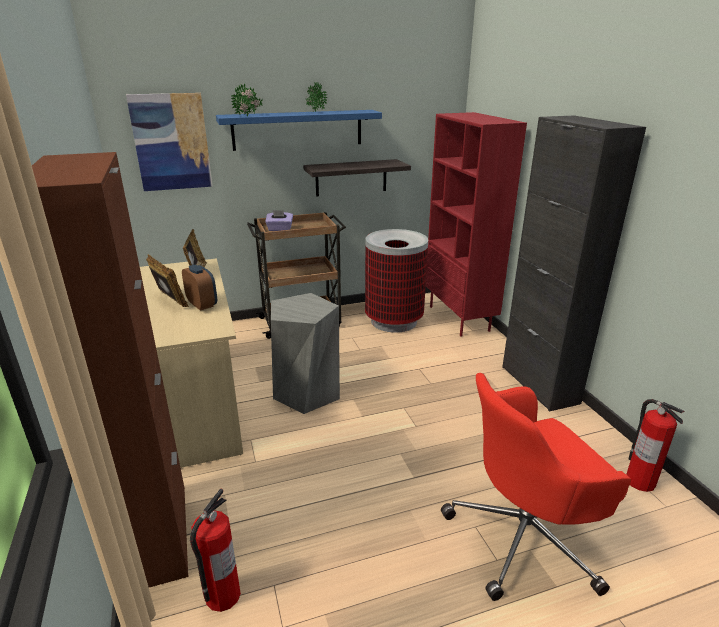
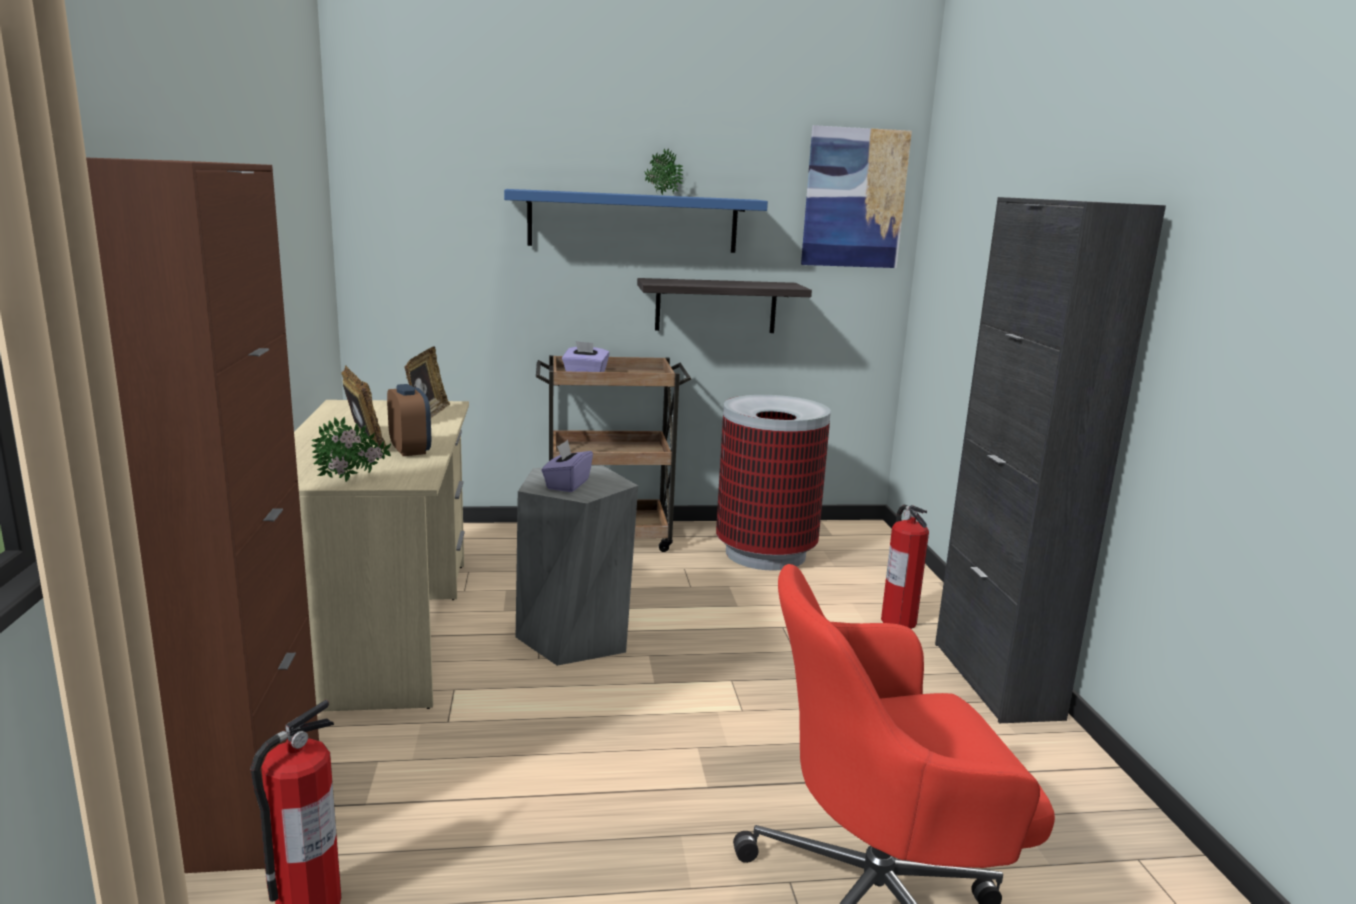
camera: 10 degrees right, 10 degrees down
(171, 142) = (435, 225): picture -> picture (854, 198)
(249, 115) = (554, 191): potted plant -> potted plant (354, 479)
(297, 311) = (567, 484): none -> purple tissue box
(460, 318) = (884, 563): red bookcase -> none
(639, 481) = (1143, 862): fire extinguisher -> fire extinguisher (898, 620)

